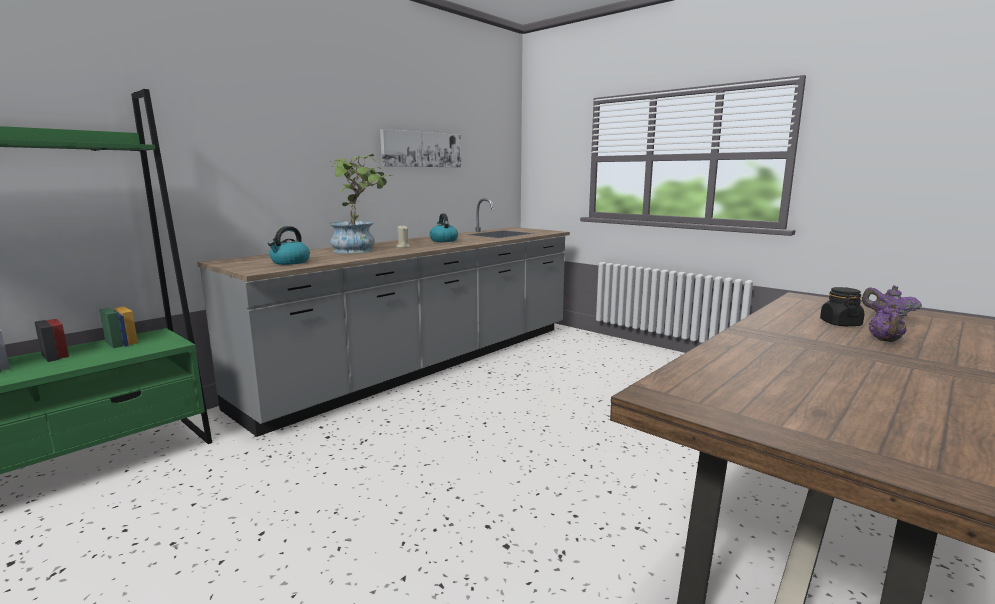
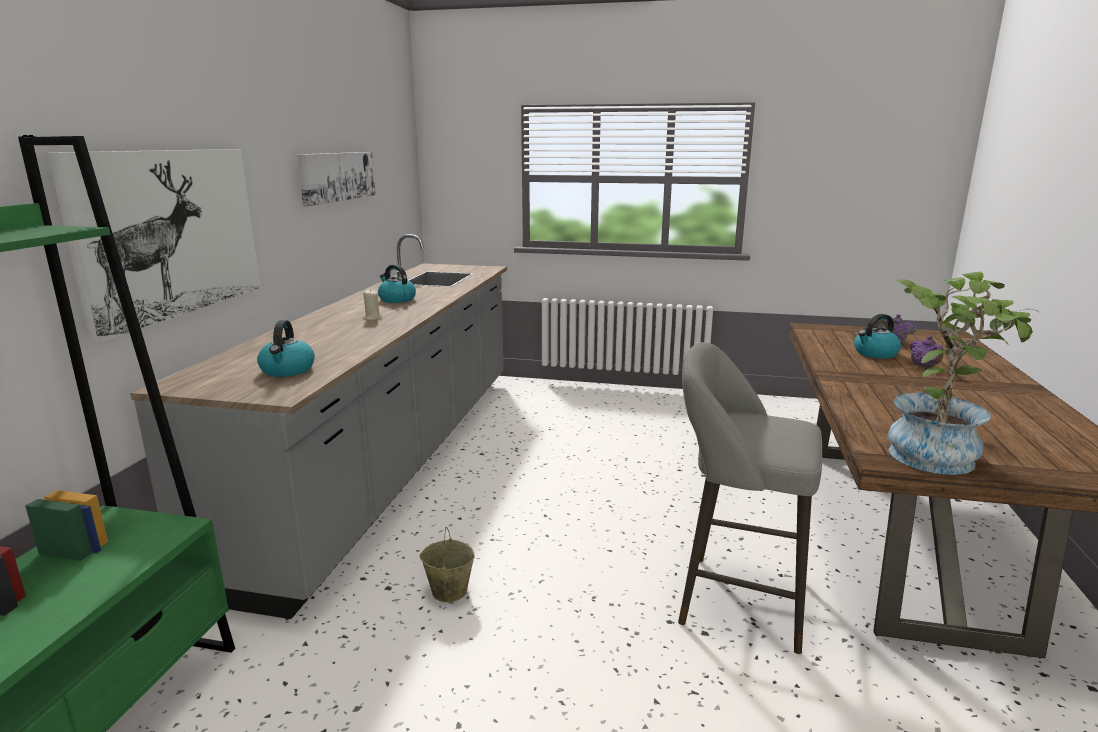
camera: 30 degrees left, 5 degrees up
(252, 168) = (171, 233): none -> picture
(359, 450) = (448, 591): none -> beige bucket
(360, 250) = (329, 332): potted plant -> potted plant (938, 453)
(565, 530) = (734, 599): none -> grey stool
(840, 323) = (875, 353): black jar -> kettle

